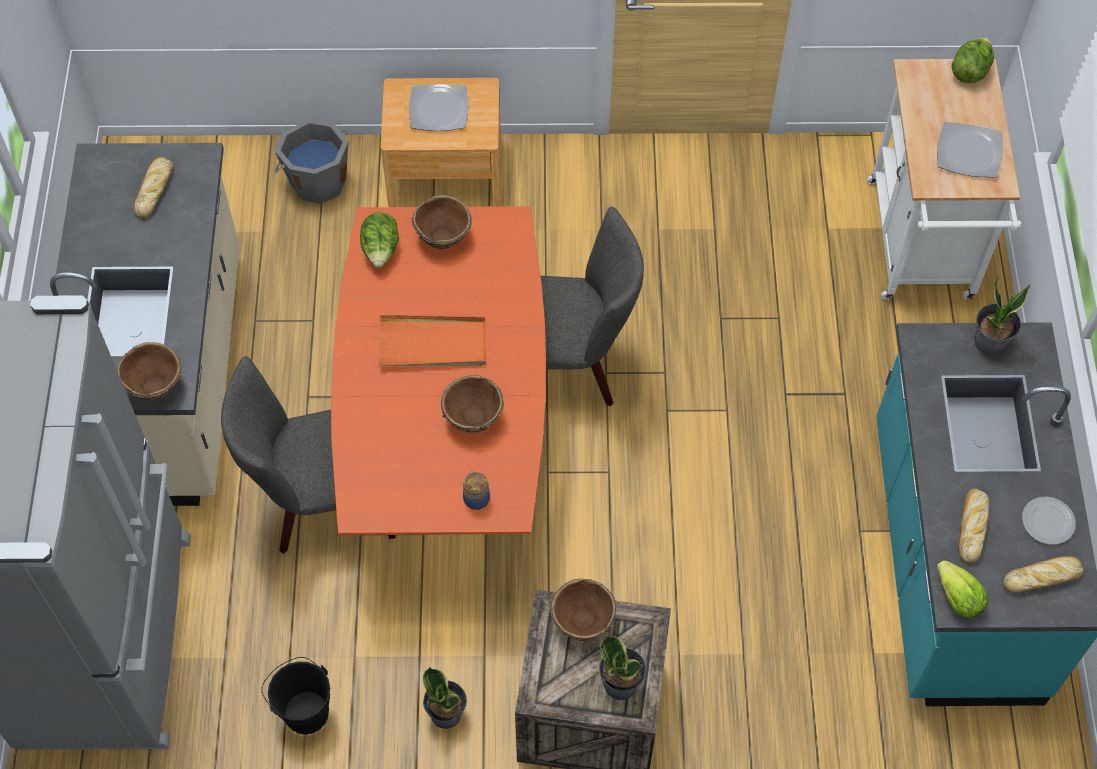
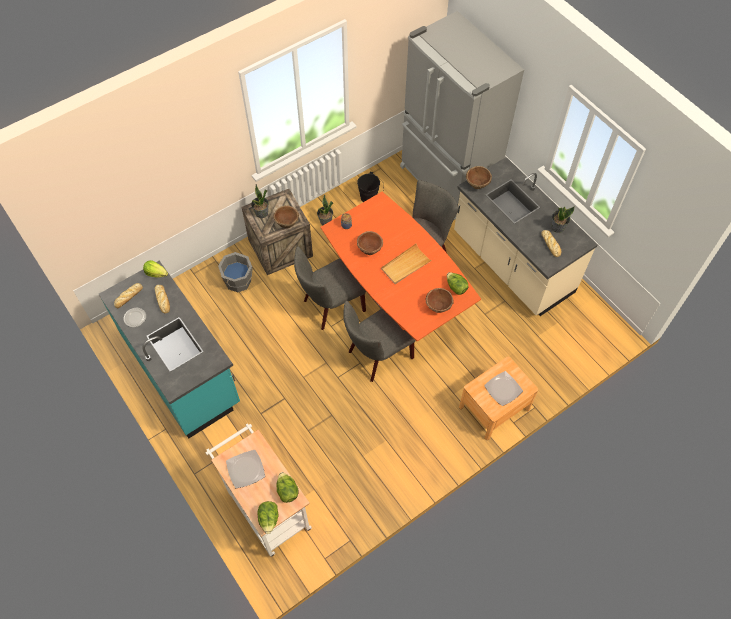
camera: 145 degrees right, 0 degrees up
(317, 180) = (539, 370): grey bucket -> grey bucket (239, 281)
(433, 344) = (405, 265): orange tray -> beige tray
(581, 511) = (330, 306): none -> grey chair
(919, 90) = (287, 491): none -> lettuce
(989, 342) = (190, 377): potted plant -> potted plant (557, 227)

